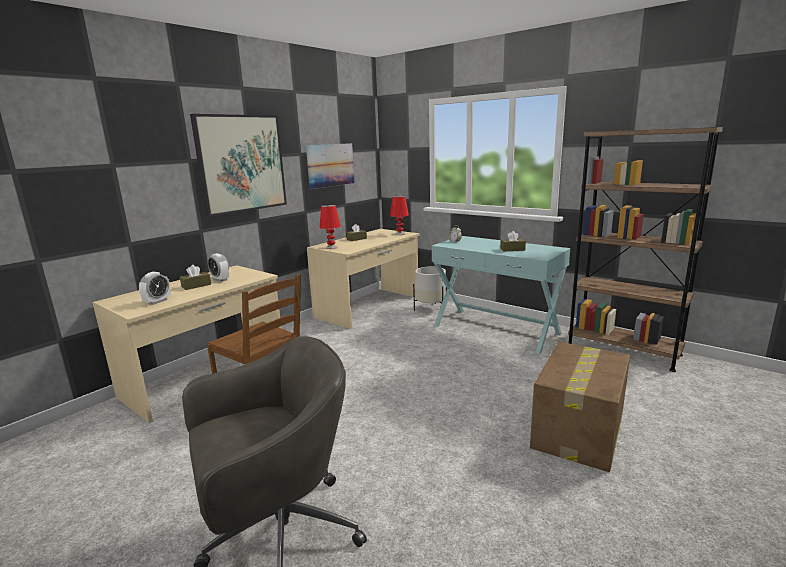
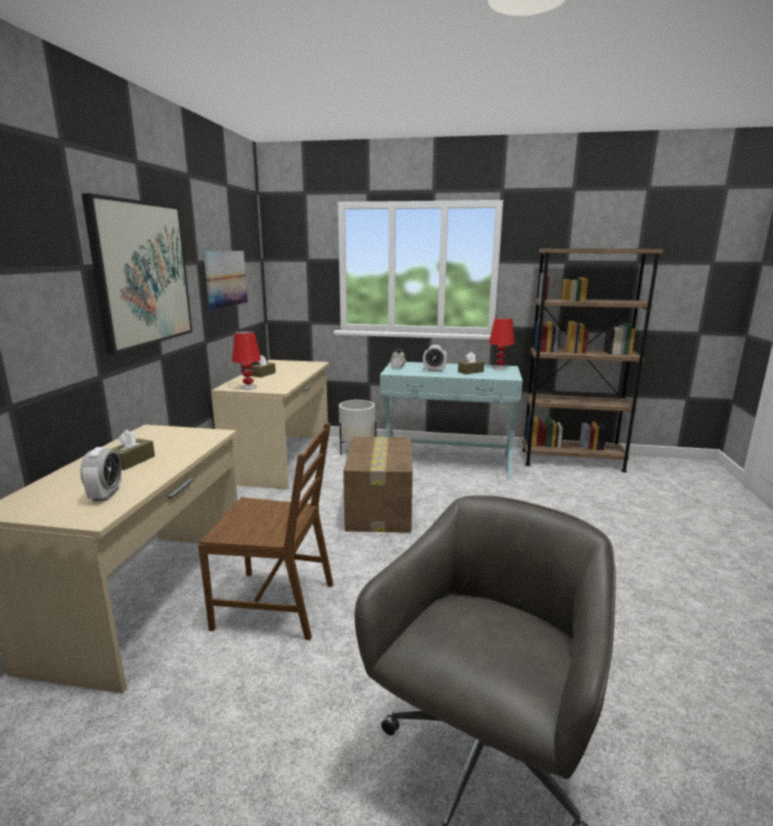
camera: 30 degrees left, 0 degrees up
(220, 279) = (157, 447): alarm clock -> alarm clock (434, 370)
(399, 234) = (307, 364): red table lamp -> red table lamp (499, 368)
(578, 431) = (619, 543): cardboard box -> cardboard box (380, 510)

